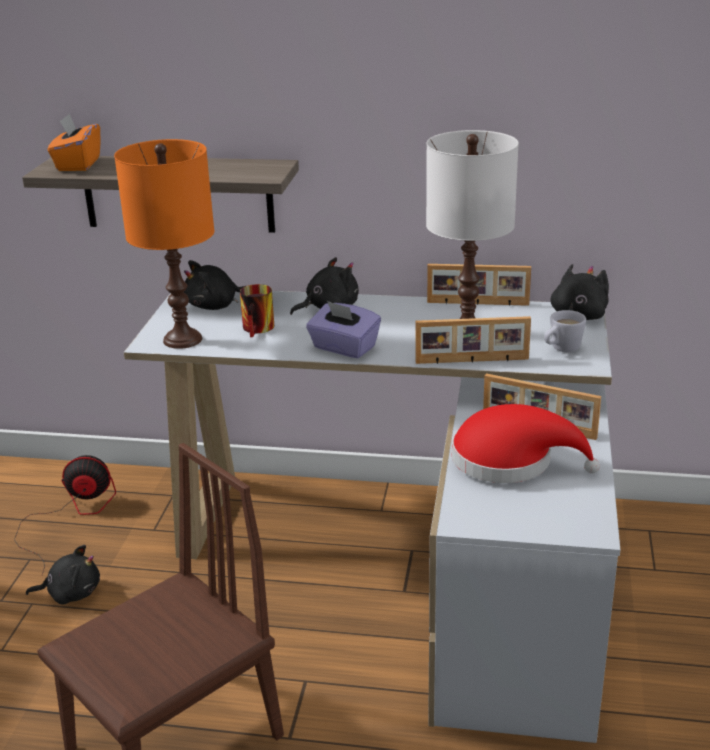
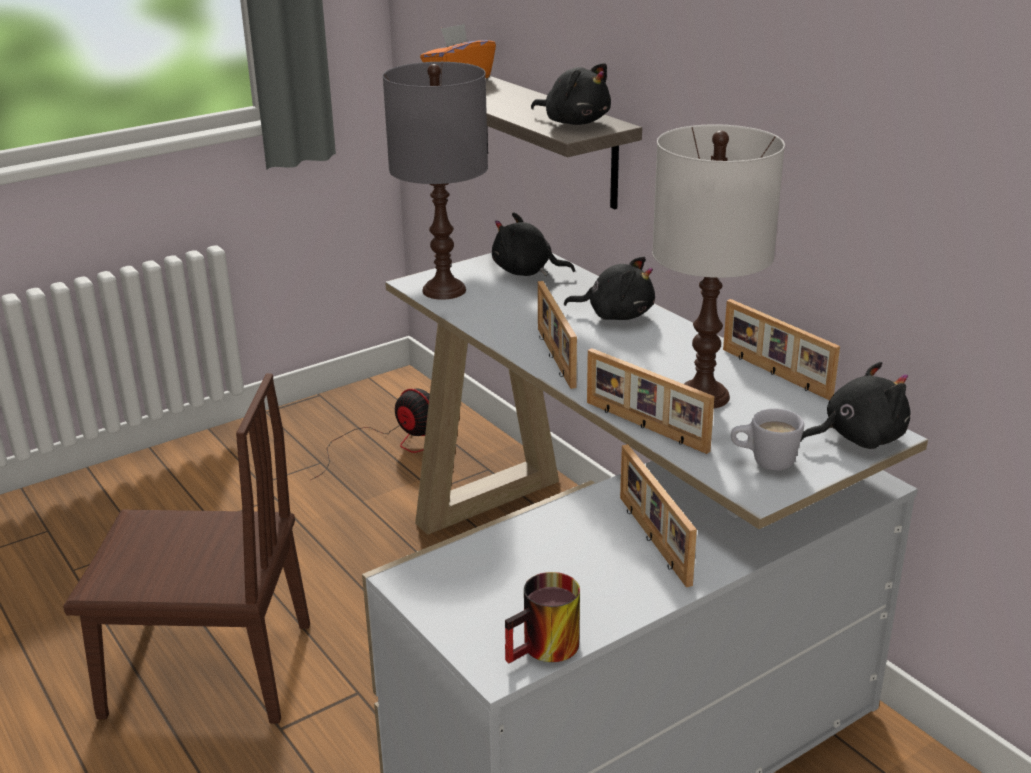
camera: 45 degrees right, 0 degrees up
(71, 593) = (308, 506): black plush toy -> black plush toy (574, 122)
(183, 339) = (444, 290): orange table lamp -> grey table lamp
(260, 329) = (520, 308): mug -> mug (546, 651)
(344, 348) = (554, 357): purple tissue box -> picture frame
(510, 460) = (559, 554): red hat -> none

